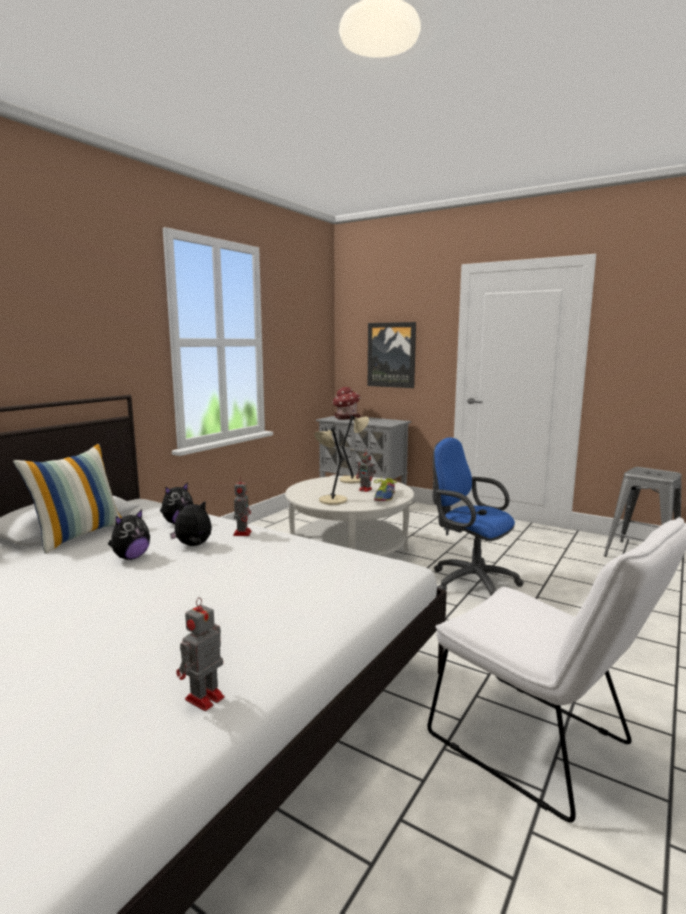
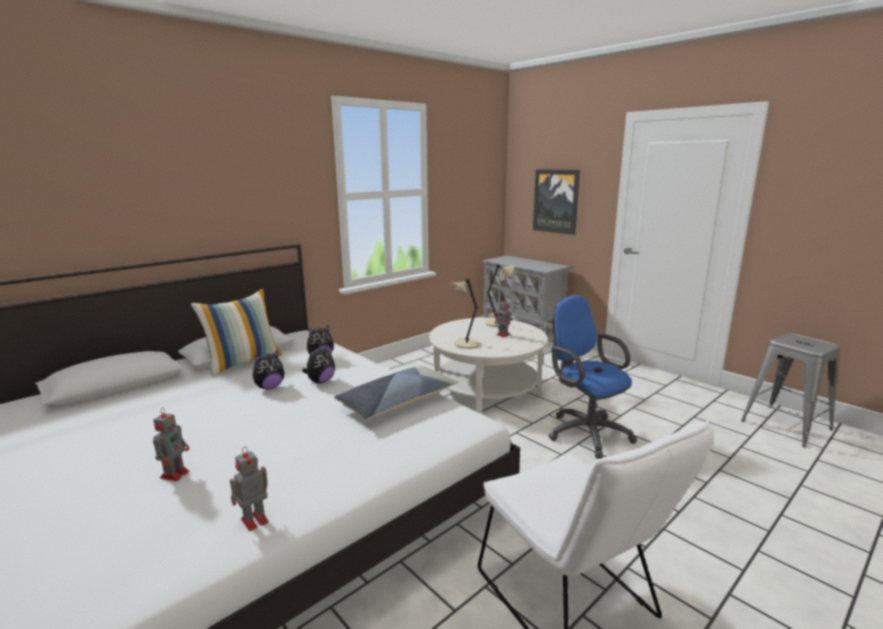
camera: 15 degrees right, 5 degrees up
(193, 546) = (320, 381): plush toy -> plush toy turned 120 degrees clockwise
(242, 533) = (365, 372): toy robot -> toy robot (175, 474)
(300, 557) = (397, 402): none -> pillow
(346, 418) = (511, 259): toy house -> none
(385, 497) = (516, 344): shoe -> none

